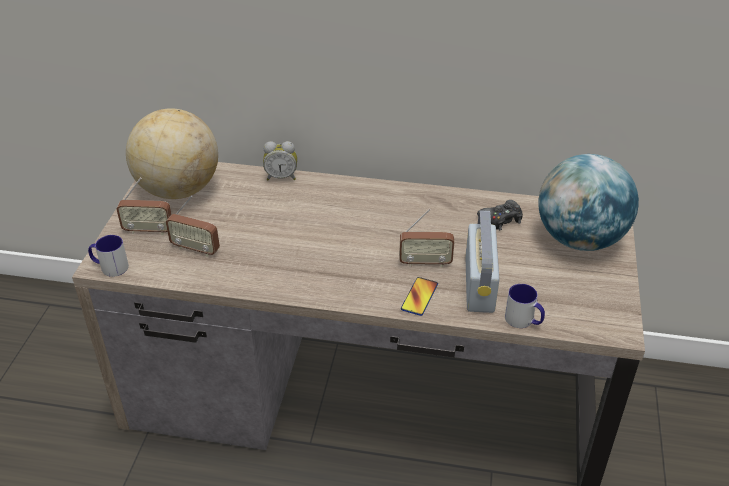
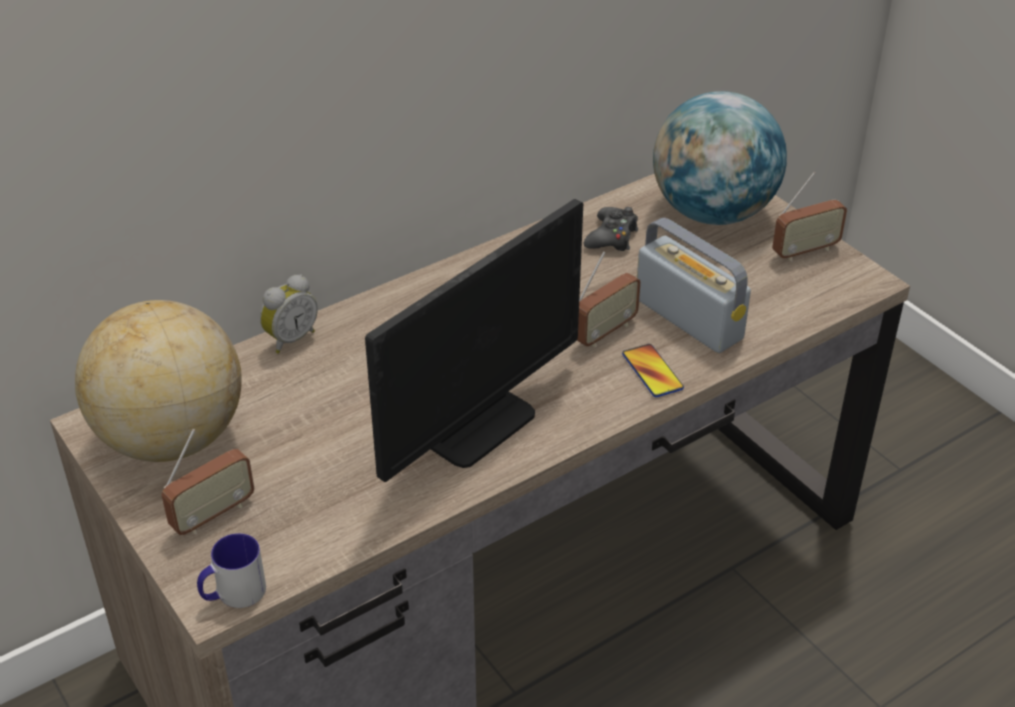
camera: 45 degrees left, 0 degrees up
(195, 249) = (316, 493): radio -> radio (805, 251)
(300, 265) = (476, 424): none -> monitor
(523, 320) = (779, 328): mug -> none

